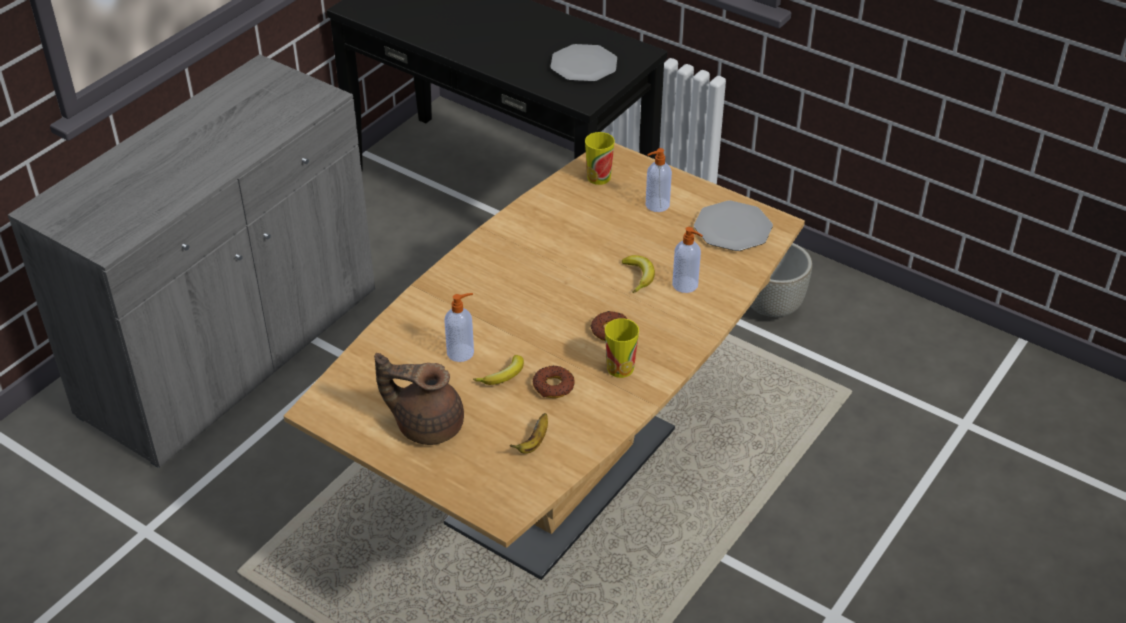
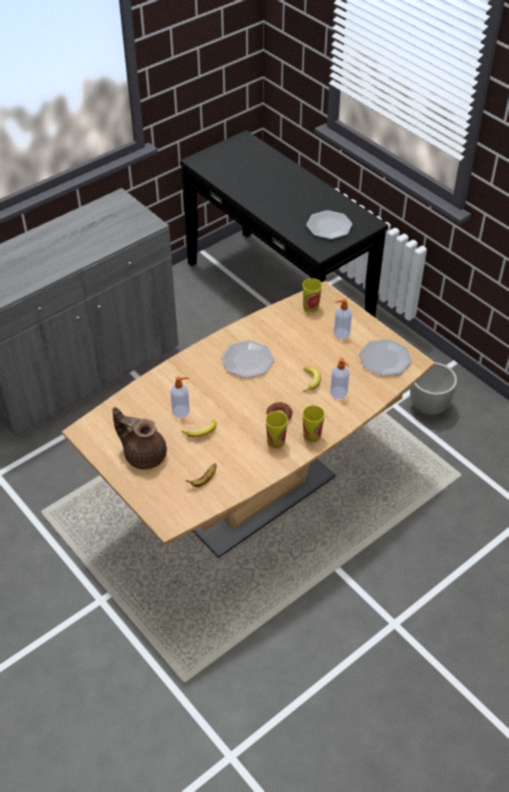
camera: 15 degrees right, 5 degrees up
(534, 265) = (247, 360): none -> plate
(553, 386) = (229, 445): donut -> none
(669, 349) = (312, 435): none -> cup

